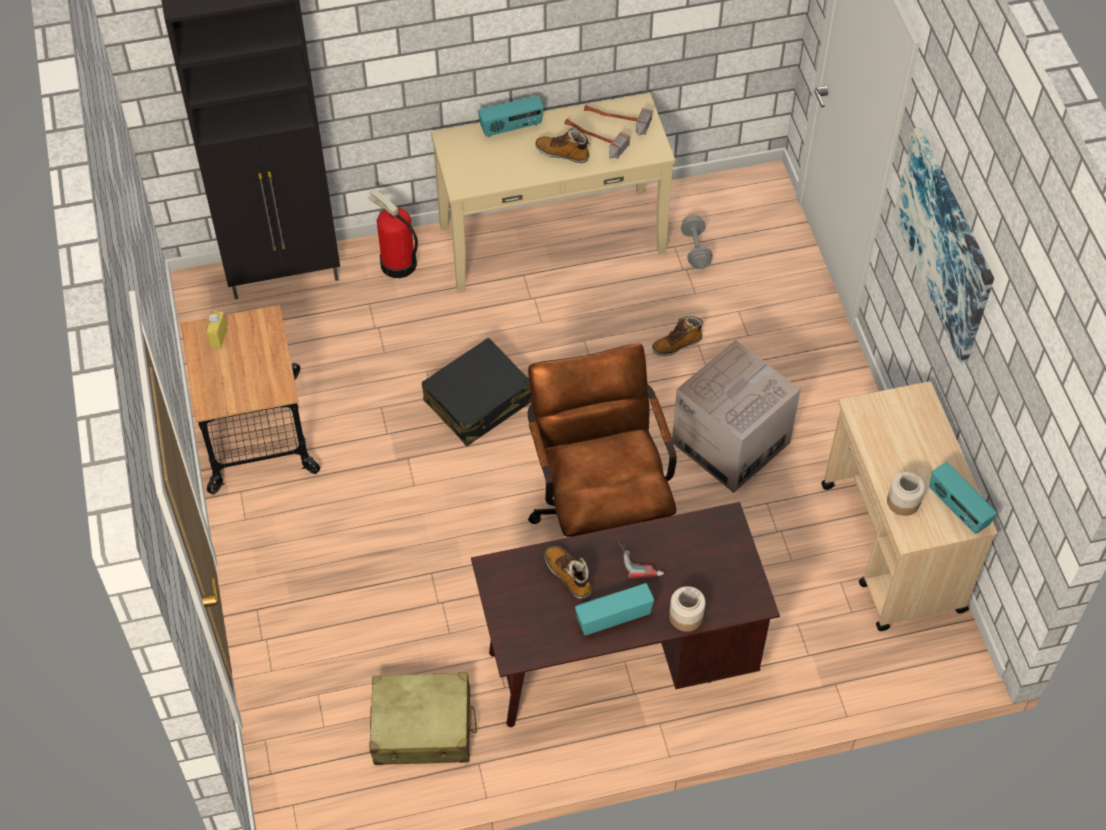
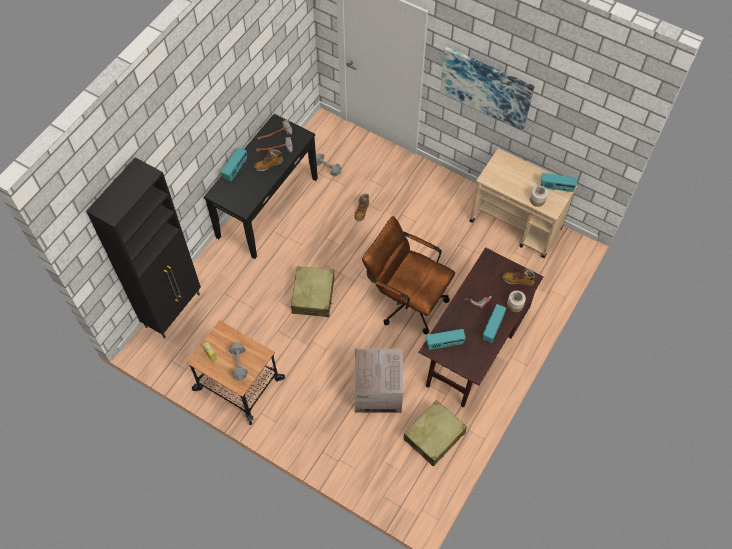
camera: 45 degrees left, 5 degrees up
(238, 378) = (239, 364): none -> grey dumbbell
(397, 264) = (217, 267): fire extinguisher -> none
(479, 402) = (313, 296): black suitcase -> beige suitcase
(519, 579) = (444, 344): none -> radio
(552, 238) = (267, 207): beige console table -> black console table
(568, 575) = (460, 326): boot -> boot (518, 280)
(731, 442) = (422, 233): cardboard box -> cardboard box (378, 391)

